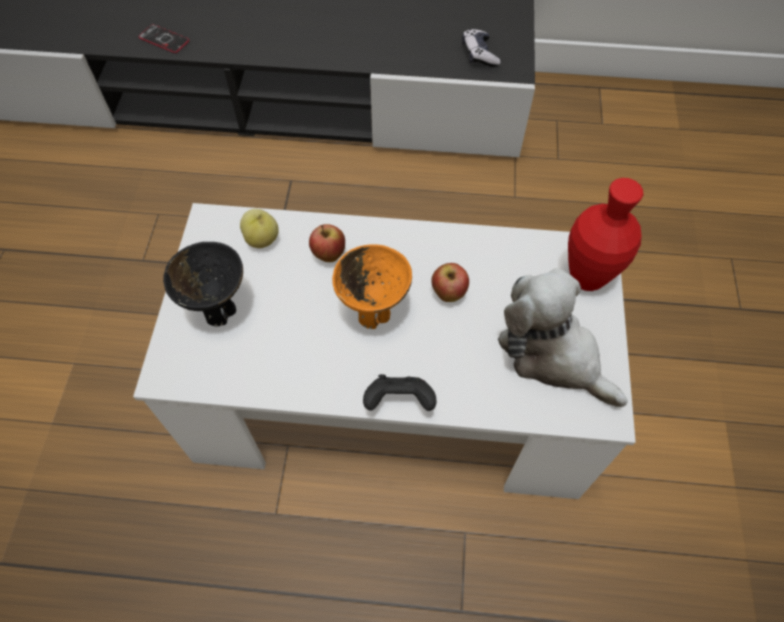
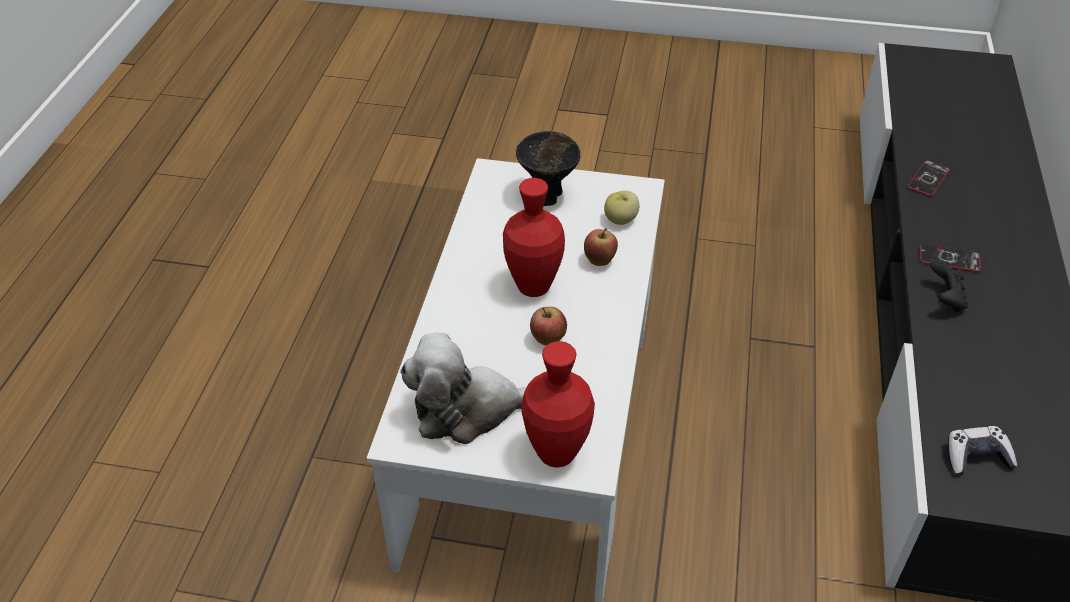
camera: 95 degrees right, 15 degrees down
(271, 40) = (949, 259): none -> phone
(373, 312) = (533, 287): orange bowl -> red vase
(399, 401) = (442, 298): black game controller -> black game controller (945, 300)
(553, 354) = (469, 409): plush toy -> plush toy turned 150 degrees counterclockwise

